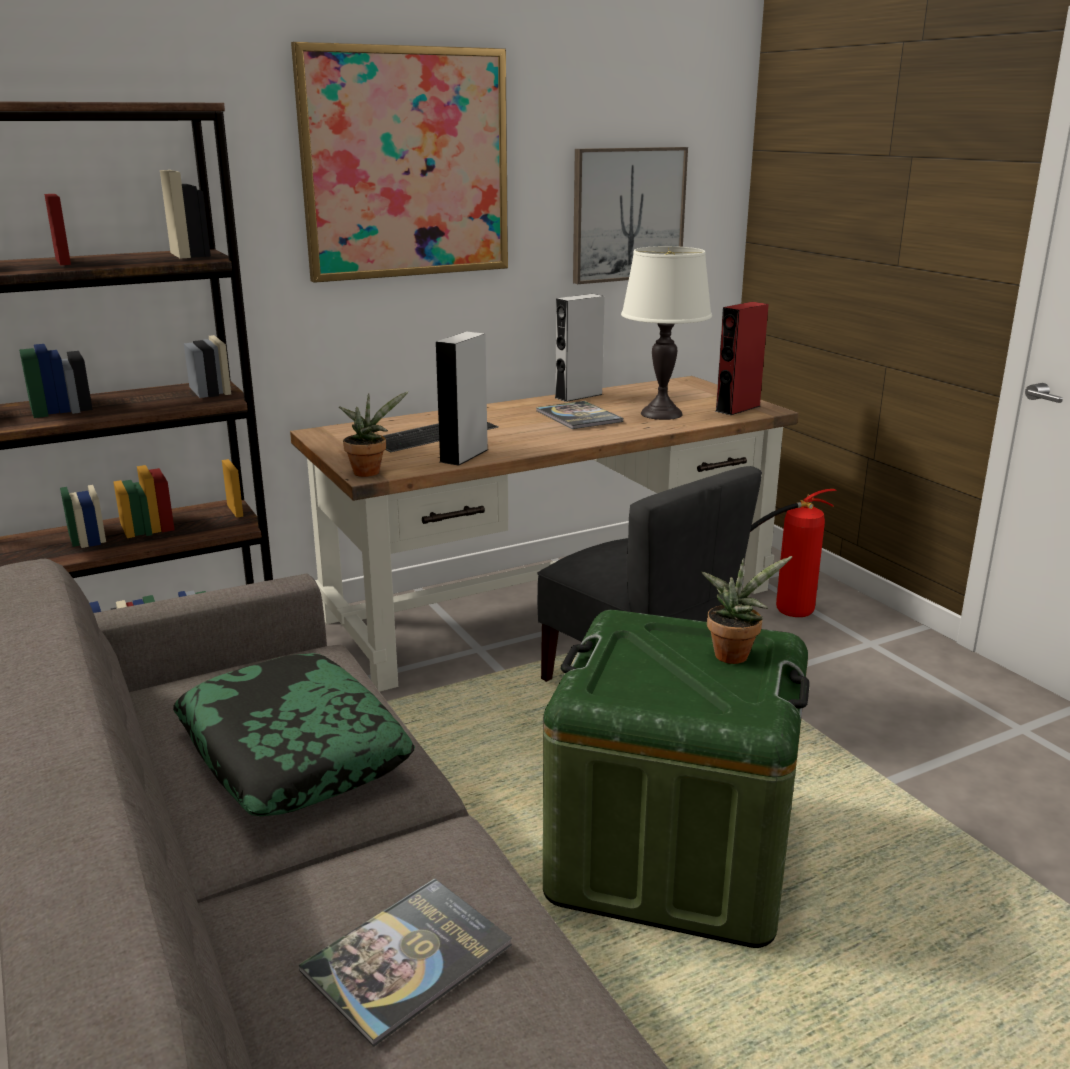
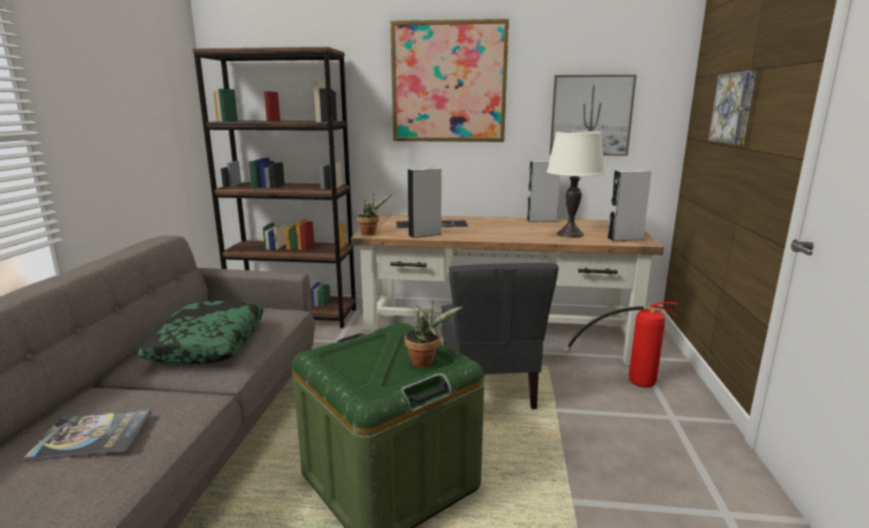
camera: 35 degrees right, 5 degrees down
(578, 417) = (520, 228): book -> none
(737, 408) = (625, 239): red speaker -> grey speaker
(864, 207) = (734, 108): none -> picture

